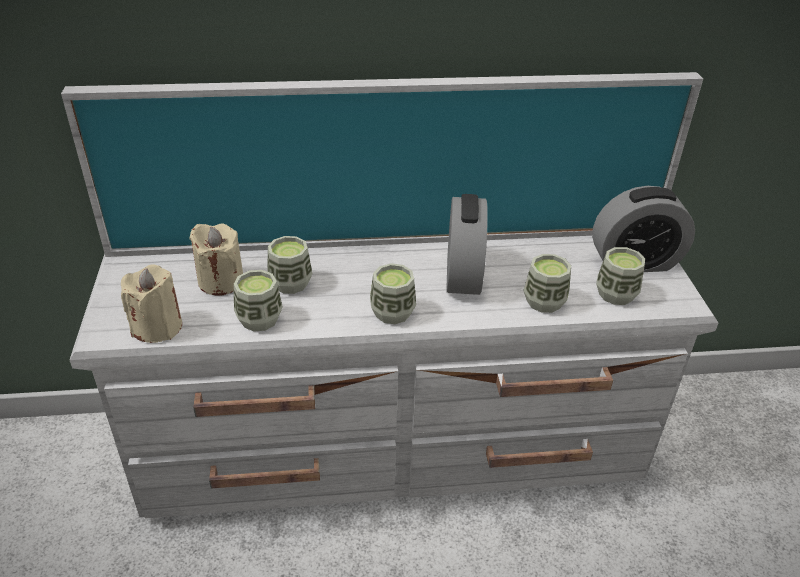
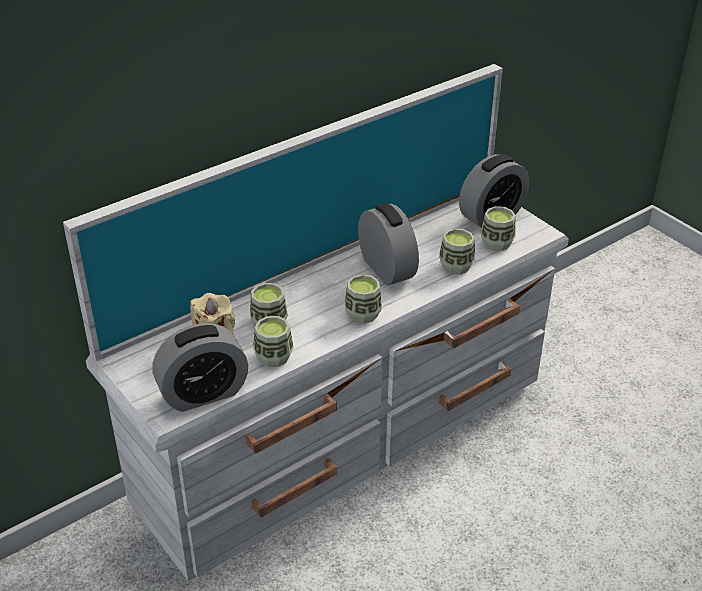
camera: 30 degrees left, 0 degrees up
(157, 327) = (203, 393): beige candle -> alarm clock

